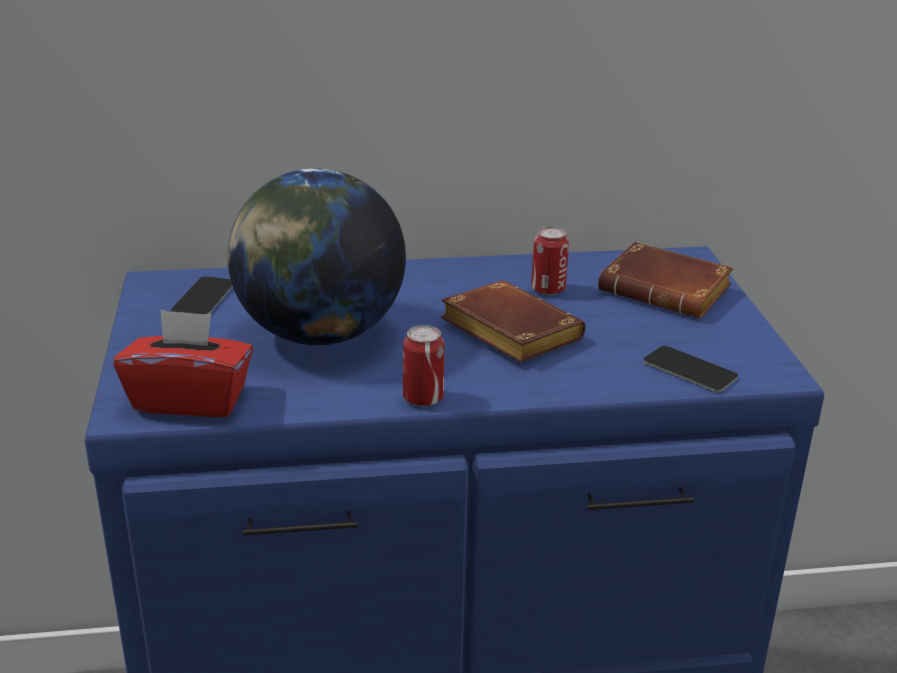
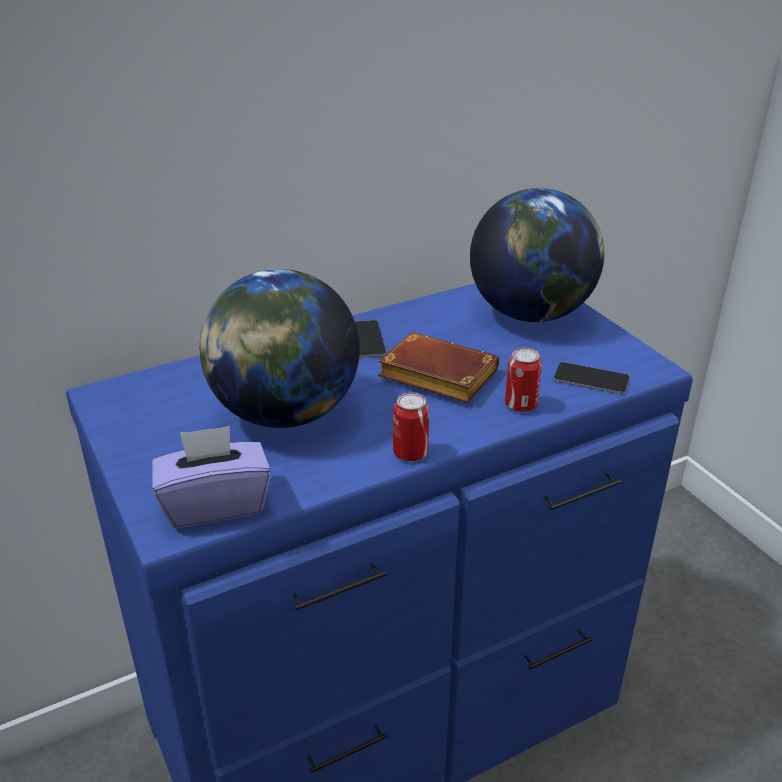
camera: 20 degrees left, 5 degrees up
(190, 400) = (215, 504): red tissue box -> purple tissue box
(204, 298) = (158, 400): phone -> phone (366, 339)
(548, 289) = (441, 331): can -> can (520, 405)
(668, 291) = (531, 313): brown book -> globe

